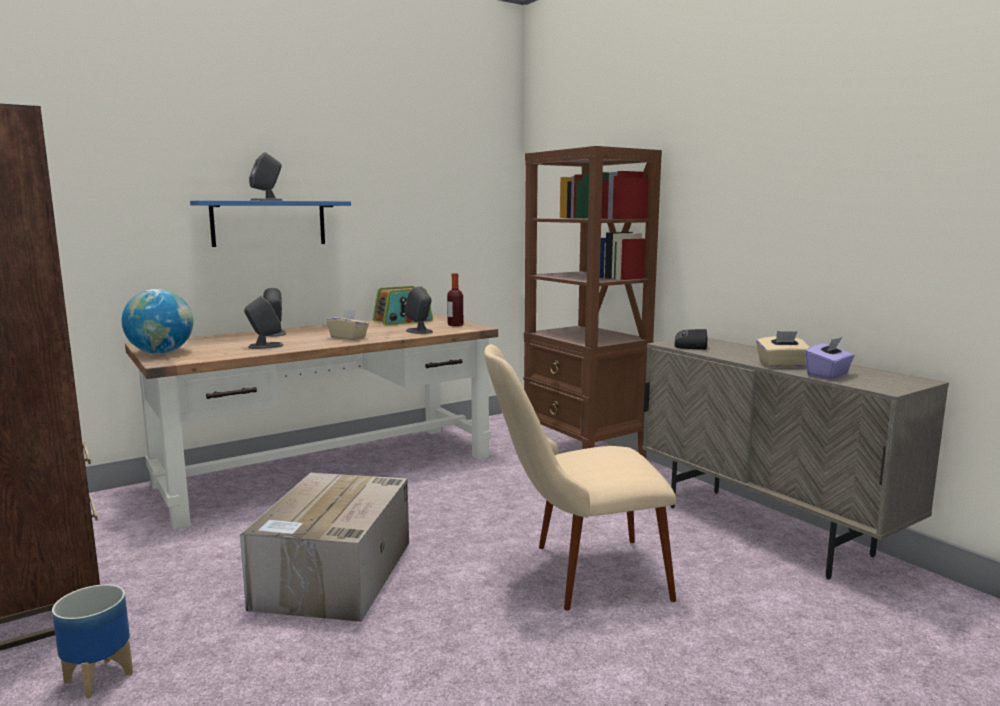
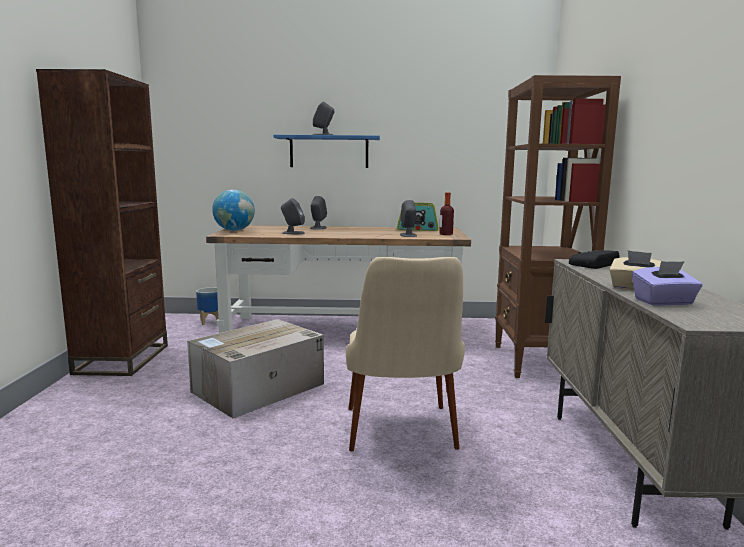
camera: 35 degrees right, 0 degrees up
(99, 678) = (93, 400): planter -> planter (210, 322)
(348, 338) = (352, 234): beige tissue box -> none
(575, 574) = (402, 438): beige chair -> beige chair turned 120 degrees counterclockwise

